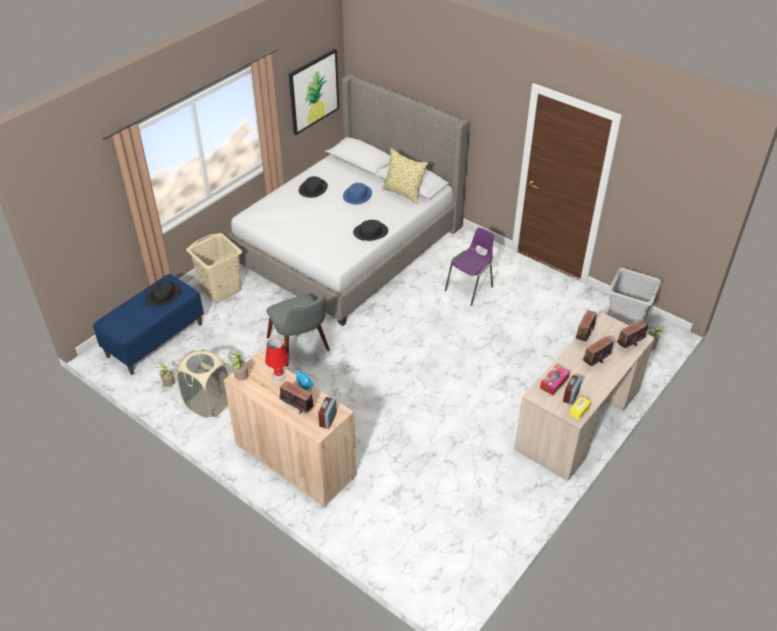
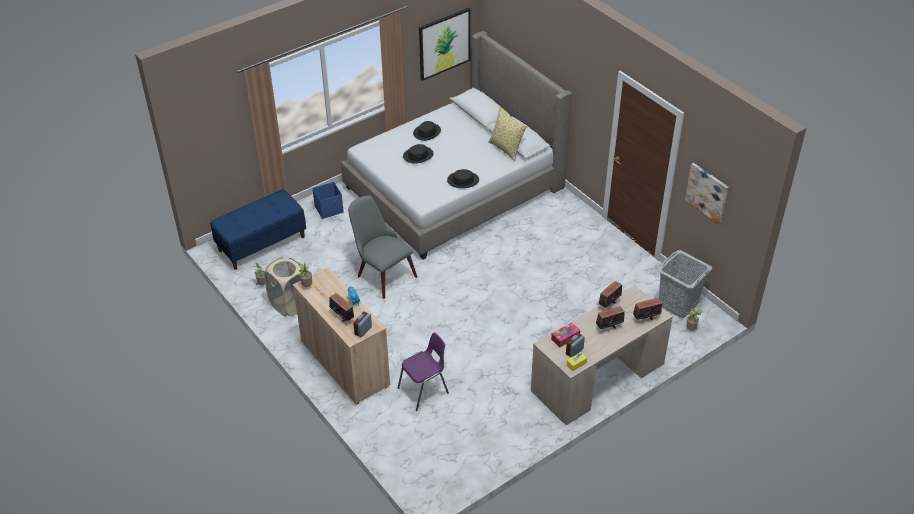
camera: 15 degrees right, 0 degrees up
(163, 295) = (273, 206): black hat -> black hat (418, 155)
(221, 289) = (329, 209): beige laundry basket -> blue storage box
(279, 376) = (337, 289): red table lamp -> none
(302, 348) = (381, 273): grey chair -> grey chair turned 150 degrees clockwise
(357, 195) = (464, 144): blue hat -> none
(470, 288) = (549, 246): purple chair -> purple chair (424, 390)
(653, 199) = (707, 192): none -> picture

